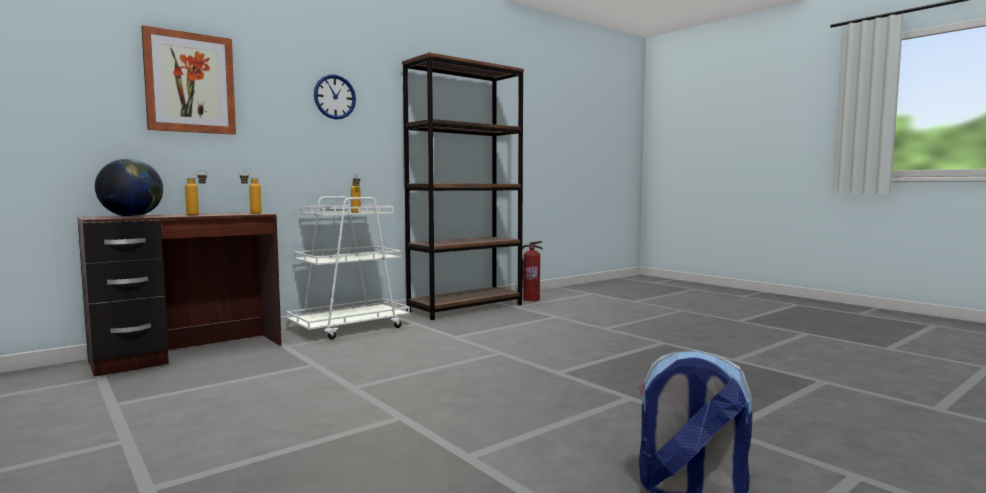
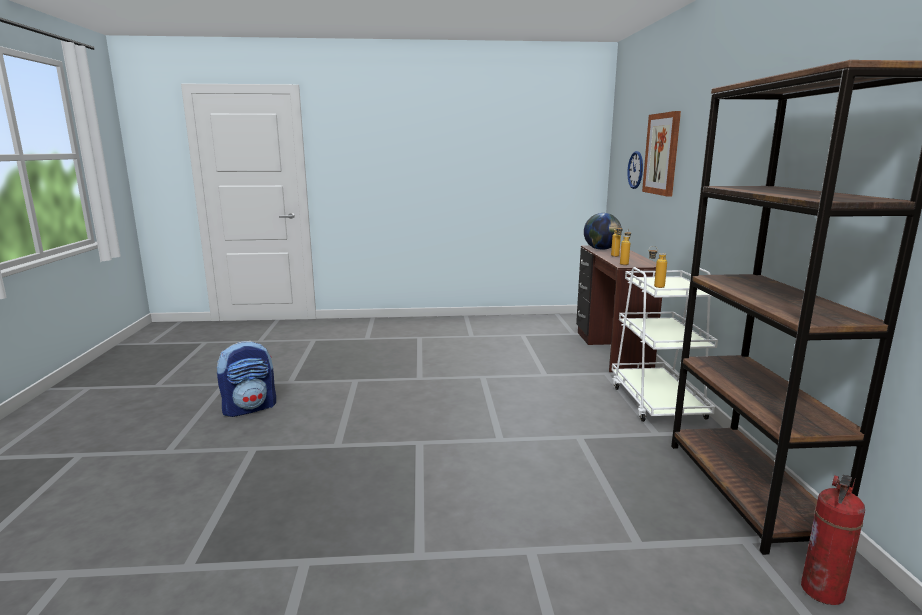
camera: 125 degrees right, 10 degrees up
(334, 97) = (727, 154): wall clock -> wall clock (635, 170)

